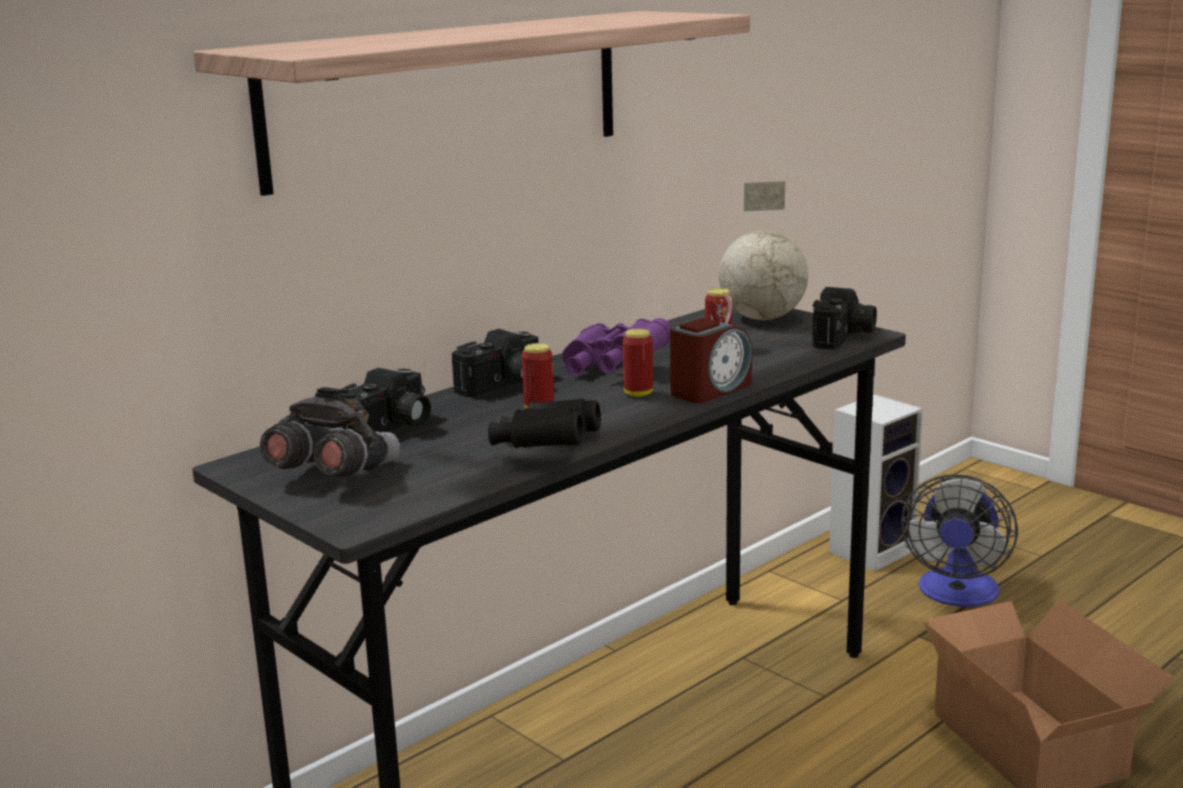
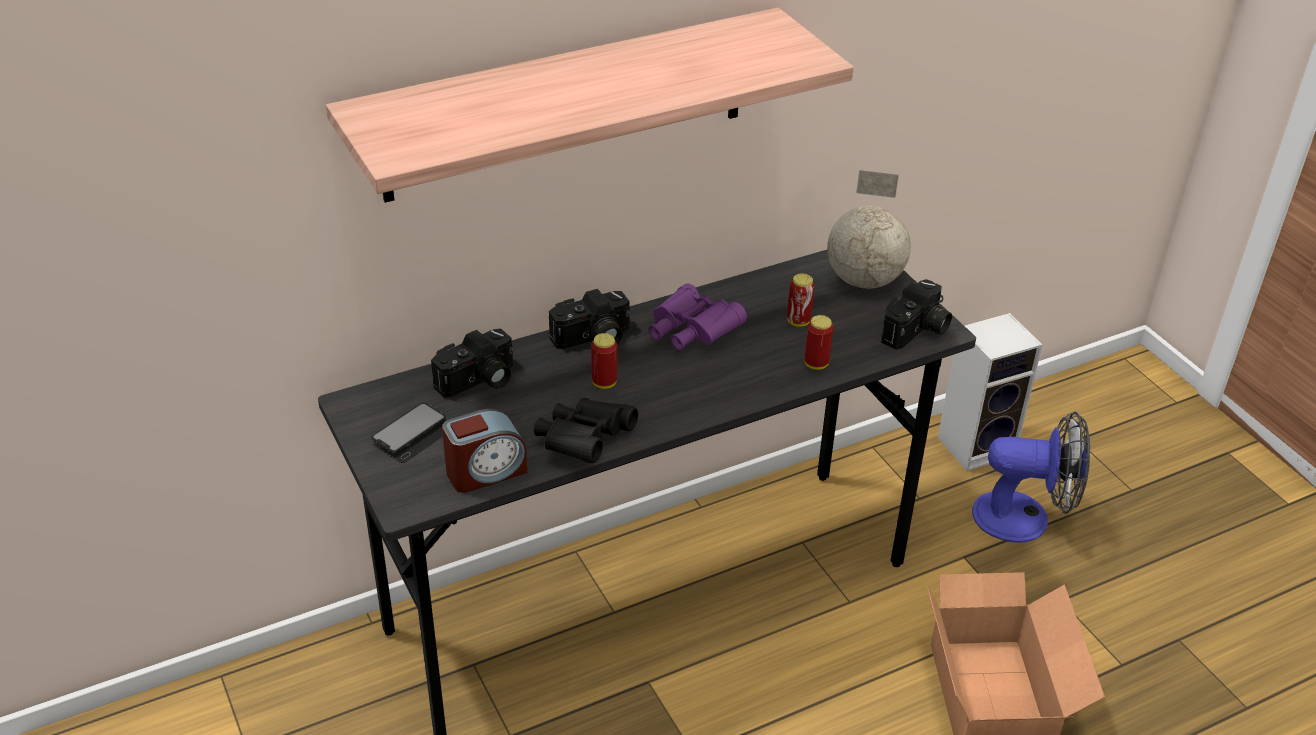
camera: 15 degrees right, 20 degrees up
(333, 474) = (413, 435): grey binoculars -> phone
(638, 393) = (694, 378): can -> can (816, 364)
(709, 390) = (755, 388): alarm clock -> alarm clock (485, 471)
(957, 595) = (1024, 518): fan -> fan turned 120 degrees counterclockwise

